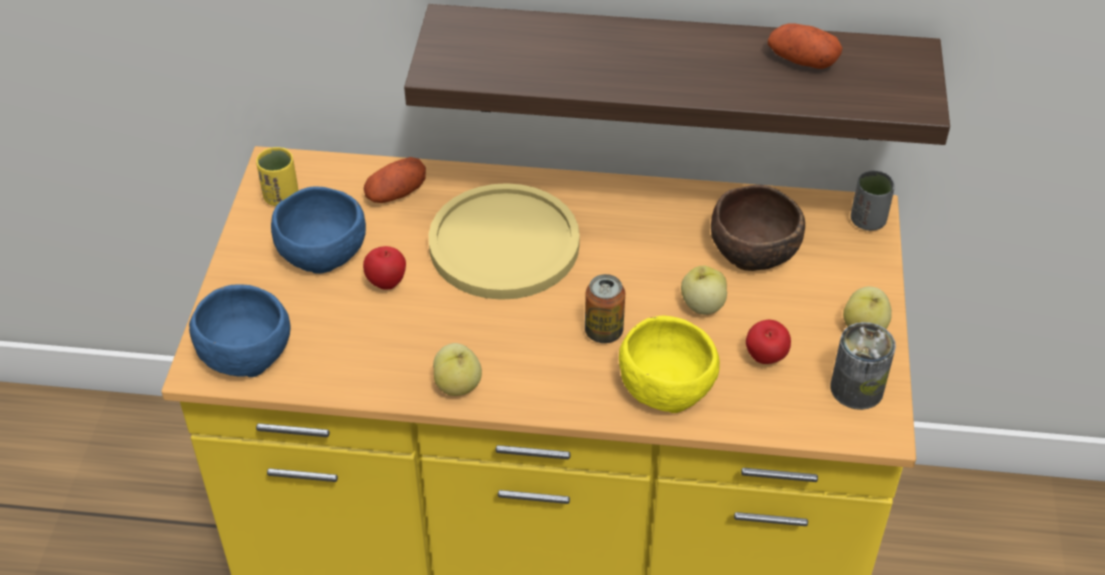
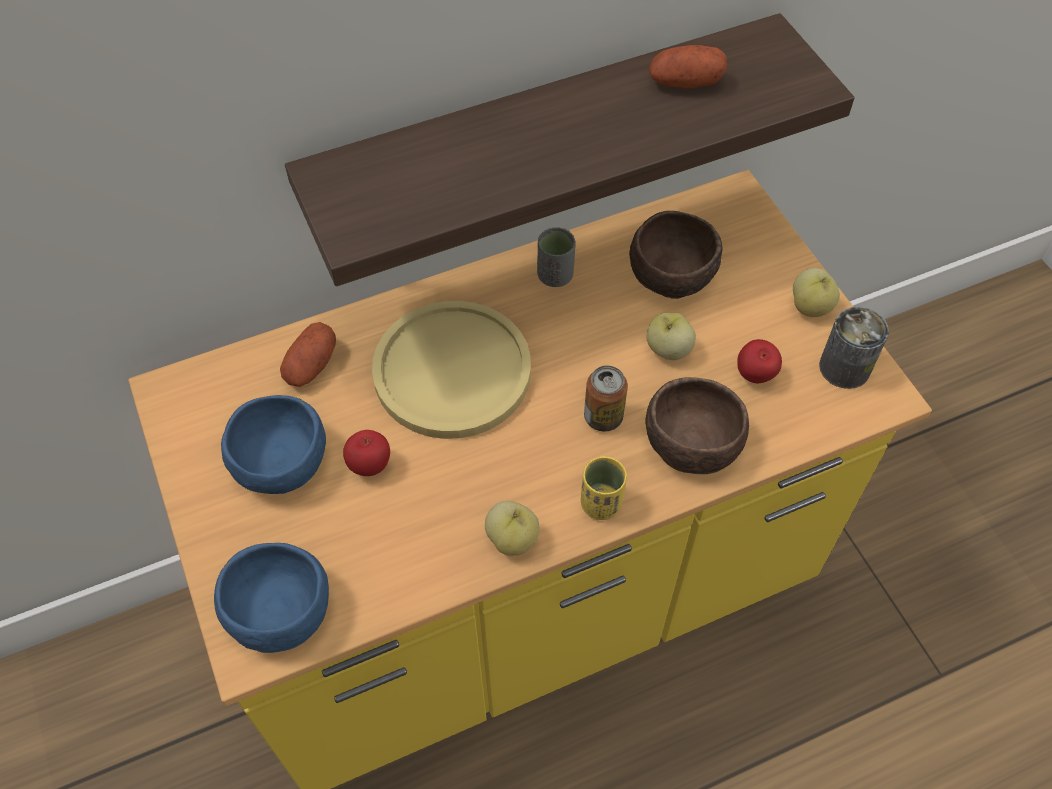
camera: 30 degrees left, 10 degrees up
(281, 197) = (197, 423): yellow cup -> yellow cup (601, 504)
(666, 382) = (690, 440): yellow bowl -> brown bowl
(867, 221) = (743, 204): grey cup -> grey cup (555, 276)

